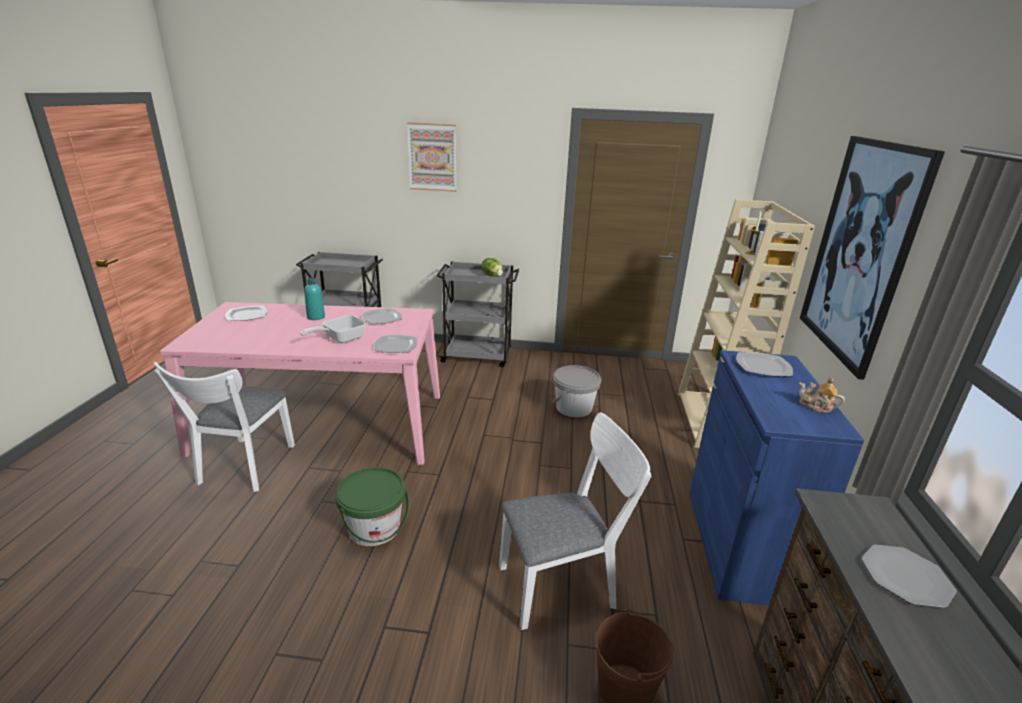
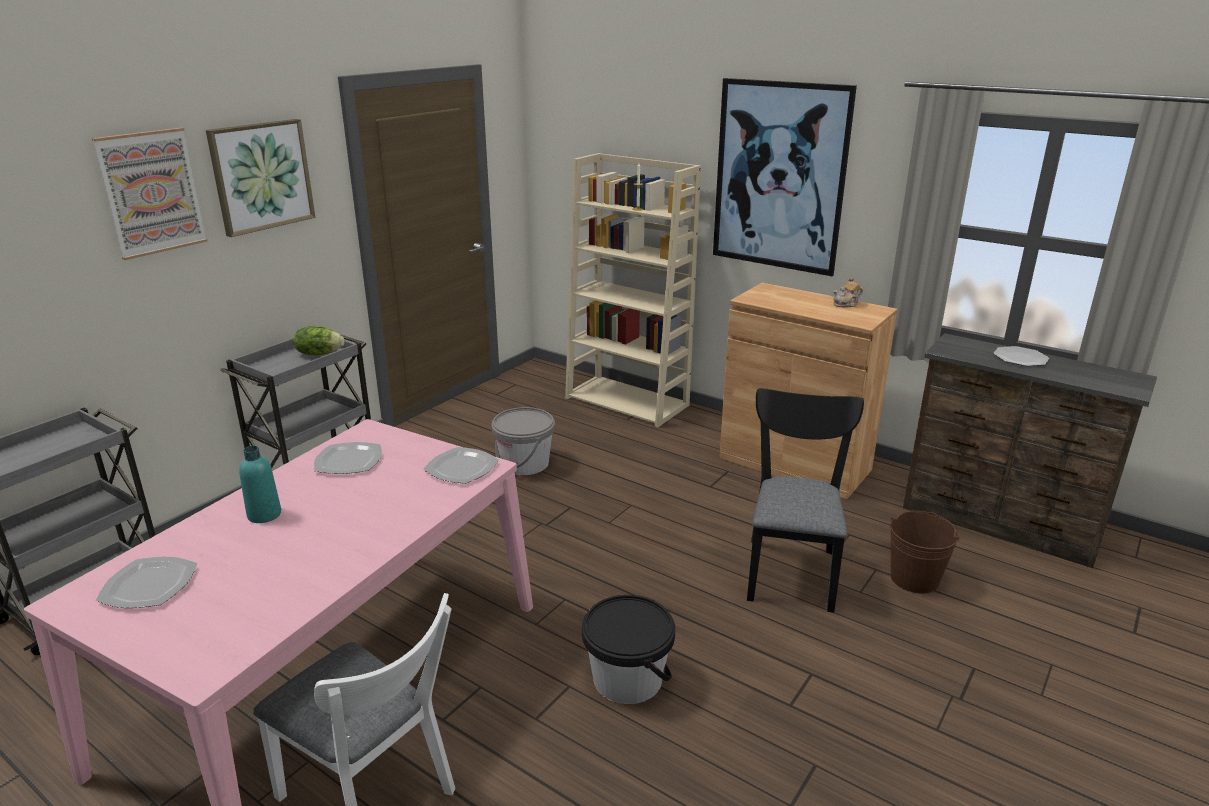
camera: 60 degrees left, 0 degrees up
(340, 339) = (385, 506): frying pan -> none
(374, 528) = (627, 678): green bucket -> black bucket
(499, 162) = (261, 176): none -> picture
(564, 583) = (791, 568): white chair -> black chair
(738, 544) = (794, 464): blue cabinet -> brown cabinet
(763, 367) = (773, 297): plate -> none

